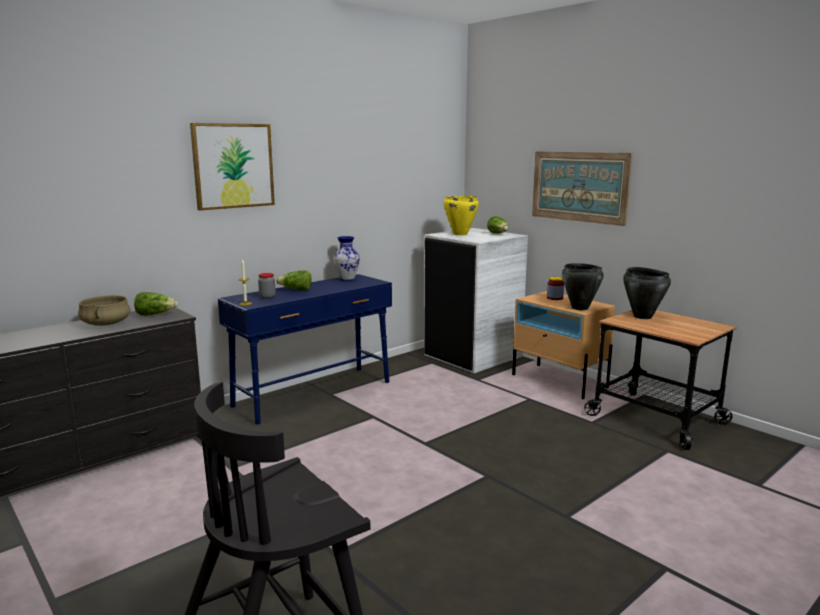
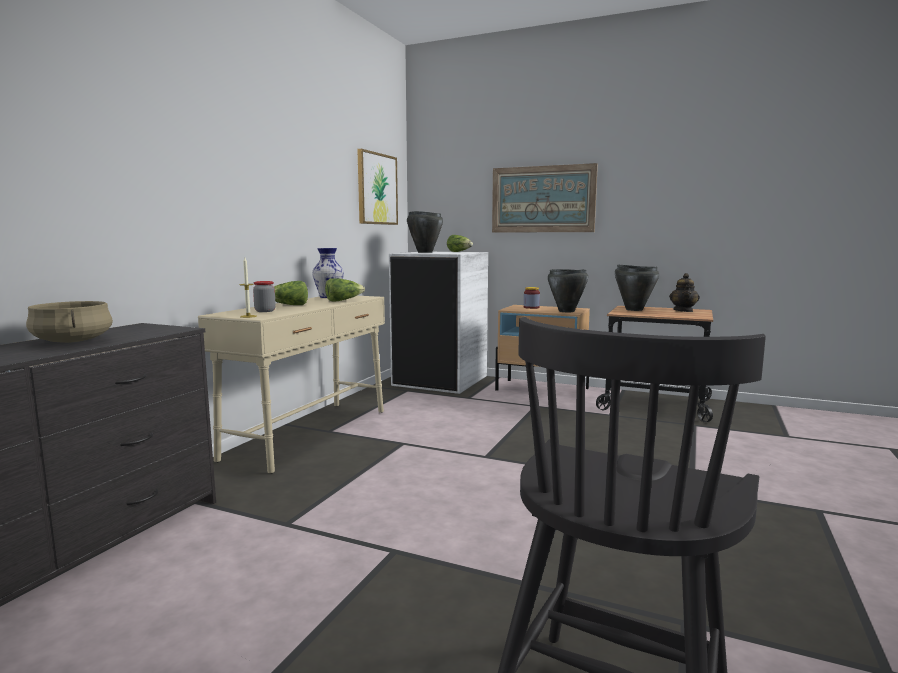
camera: 25 degrees left, 5 degrees down
(155, 314) = (138, 330): lettuce -> lettuce (343, 300)
(233, 166) = (209, 146): picture -> picture (377, 189)
(314, 394) = (310, 434): blue console table -> beige console table
(459, 234) = (424, 252): yellow cooking pot -> black cooking pot
(696, 325) = (683, 311): none -> teapot

